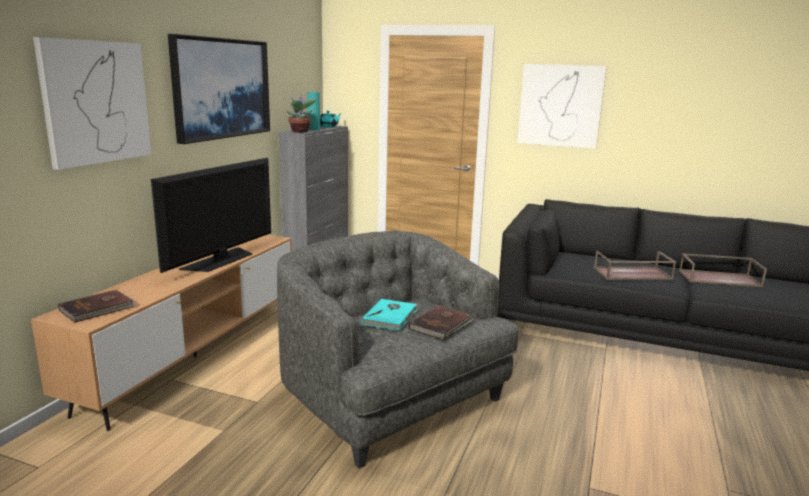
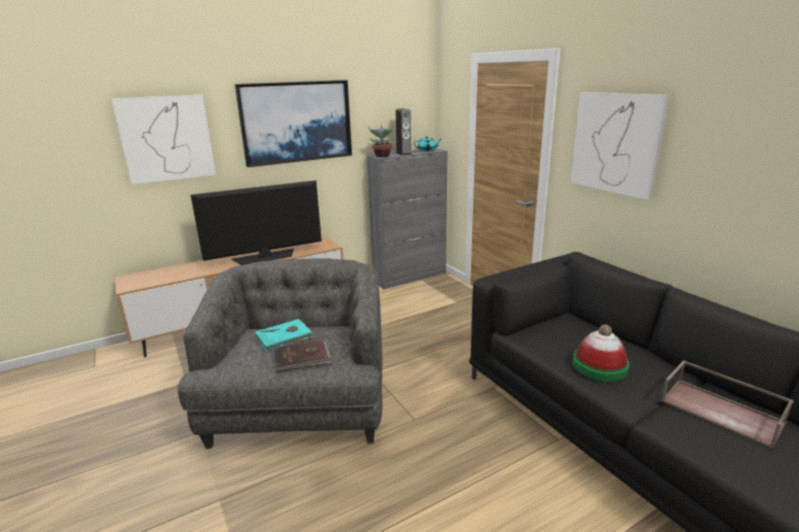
camera: 40 degrees right, 5 degrees up
(98, 308) = (148, 278): brown book -> none
(314, 129) = (403, 153): turquoise vase -> speaker
(632, 274) = (599, 366): brown tray -> hat

